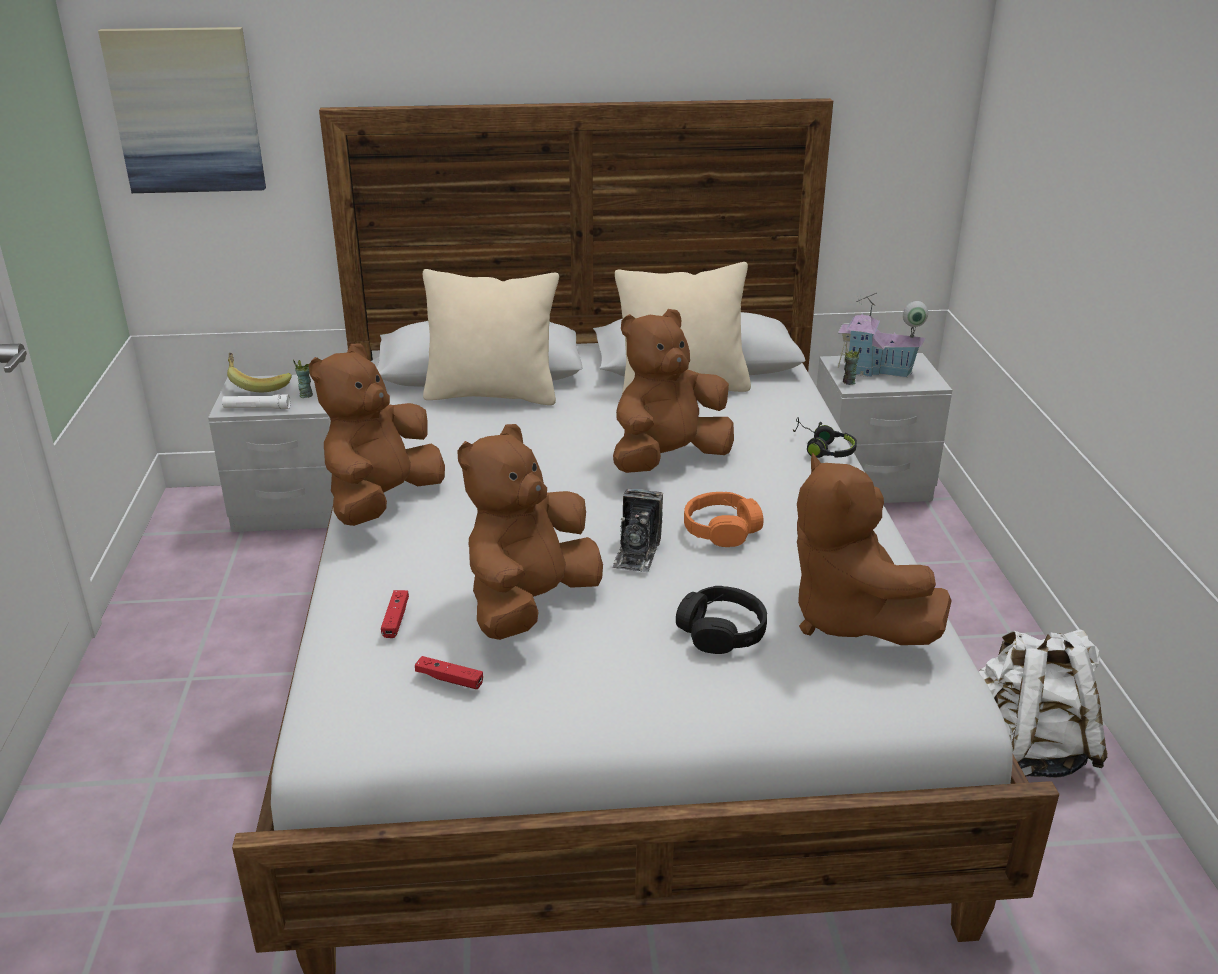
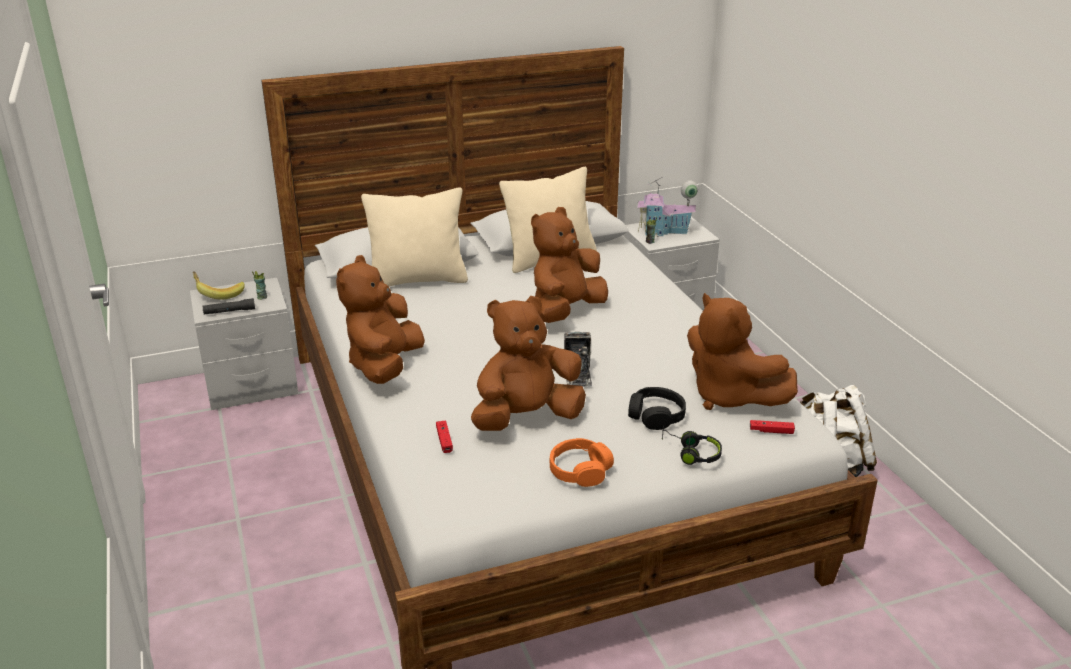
camera: 15 degrees left, 0 degrees up
(186, 111) = (155, 89): picture -> none
(257, 408) = (229, 311): white flashlight -> black flashlight
(449, 679) = (502, 471): red game controller -> red game controller (771, 431)
(529, 605) = (526, 418): brown plush toy -> brown plush toy turned 45 degrees clockwise
(721, 529) = (624, 352): orange headphones -> orange headphones (580, 470)
(822, 449) = (663, 290): black headphones -> black headphones (690, 453)

